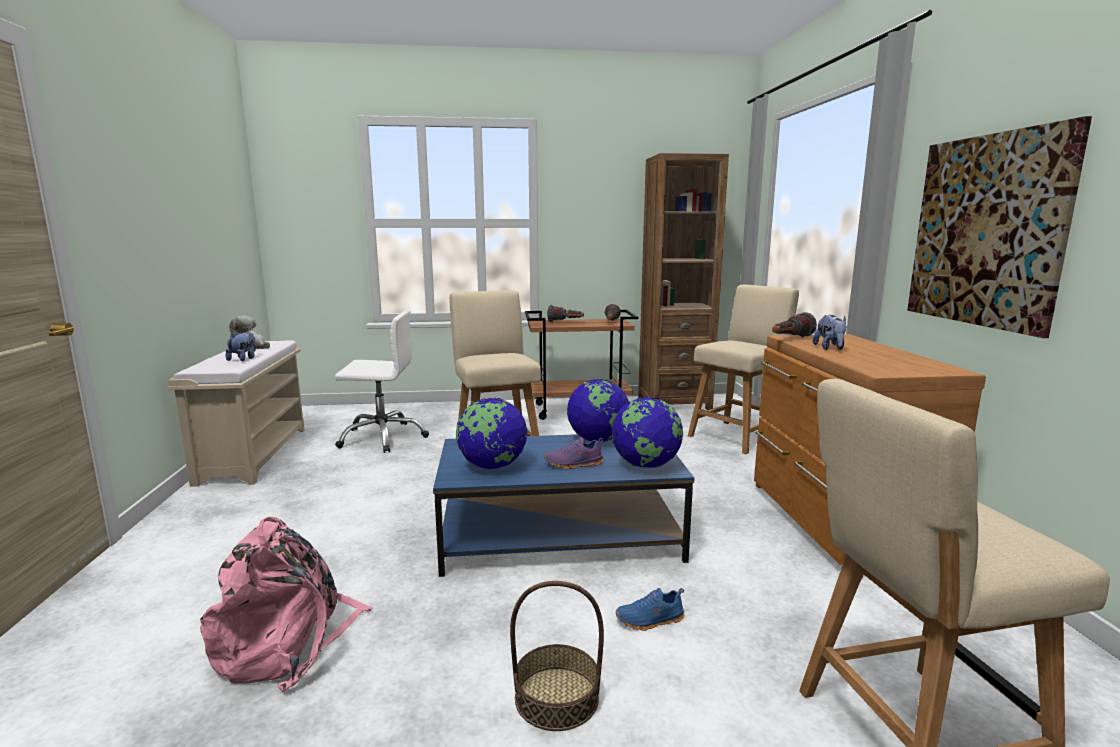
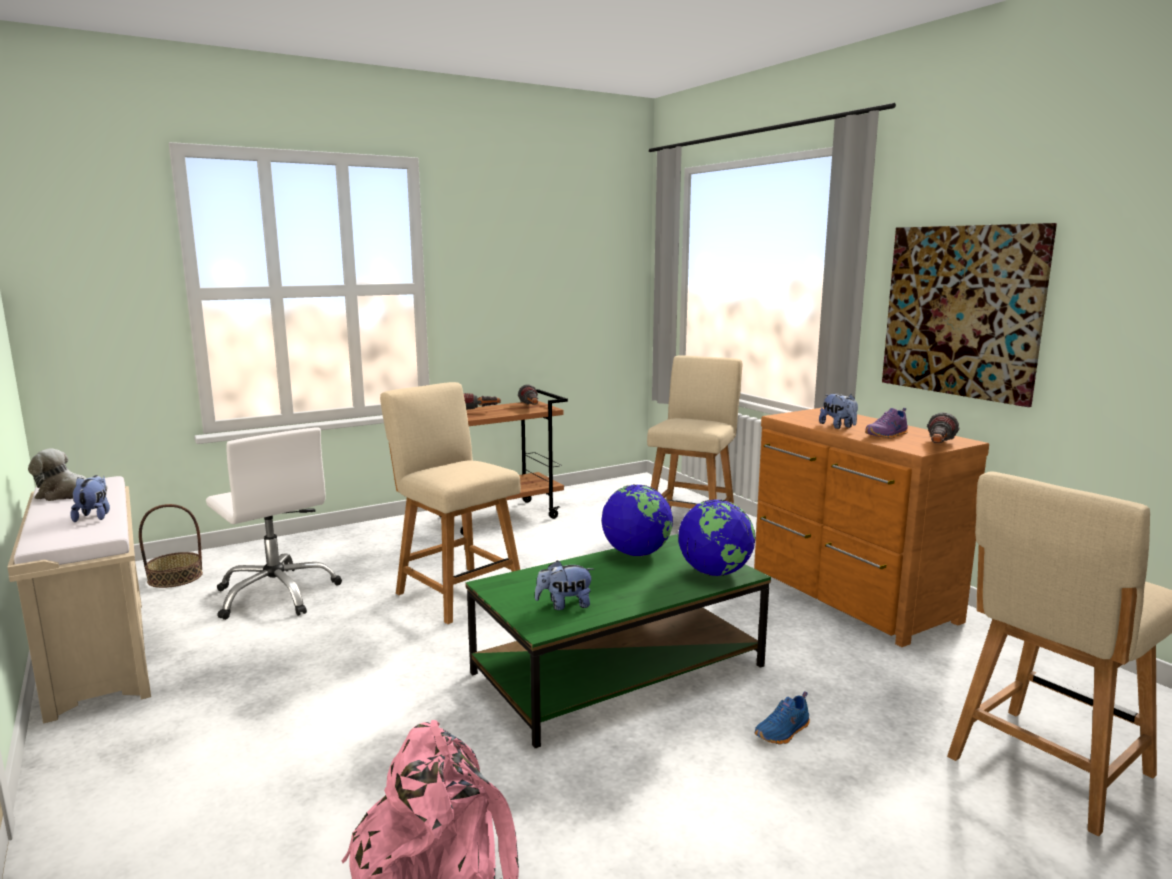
camera: 25 degrees left, 0 degrees up
(383, 437) = (277, 594): white office chair -> white office chair turned 75 degrees clockwise
(492, 466) = (564, 605): globe -> plush toy
(556, 698) = (771, 831): basket -> basket (175, 577)
(557, 536) = (617, 670): blue coffee table -> green coffee table
(574, 464) = (646, 586): purple shoe -> purple shoe (887, 435)
(674, 403) = (594, 493): brown bookcase -> none
(790, 339) = (789, 419): flashlight -> flashlight (938, 447)

